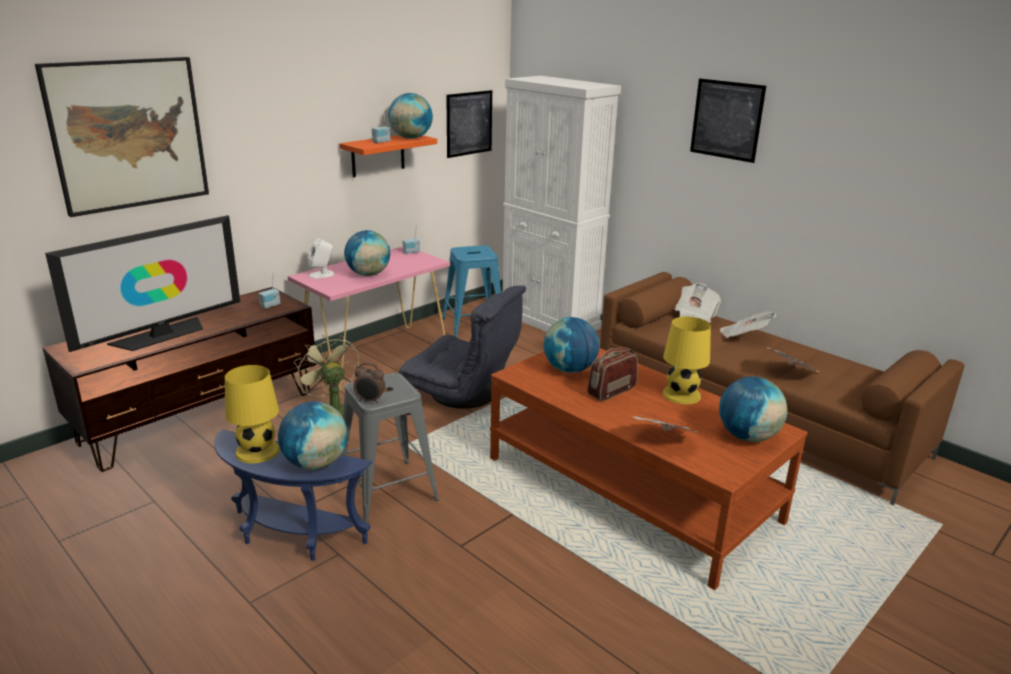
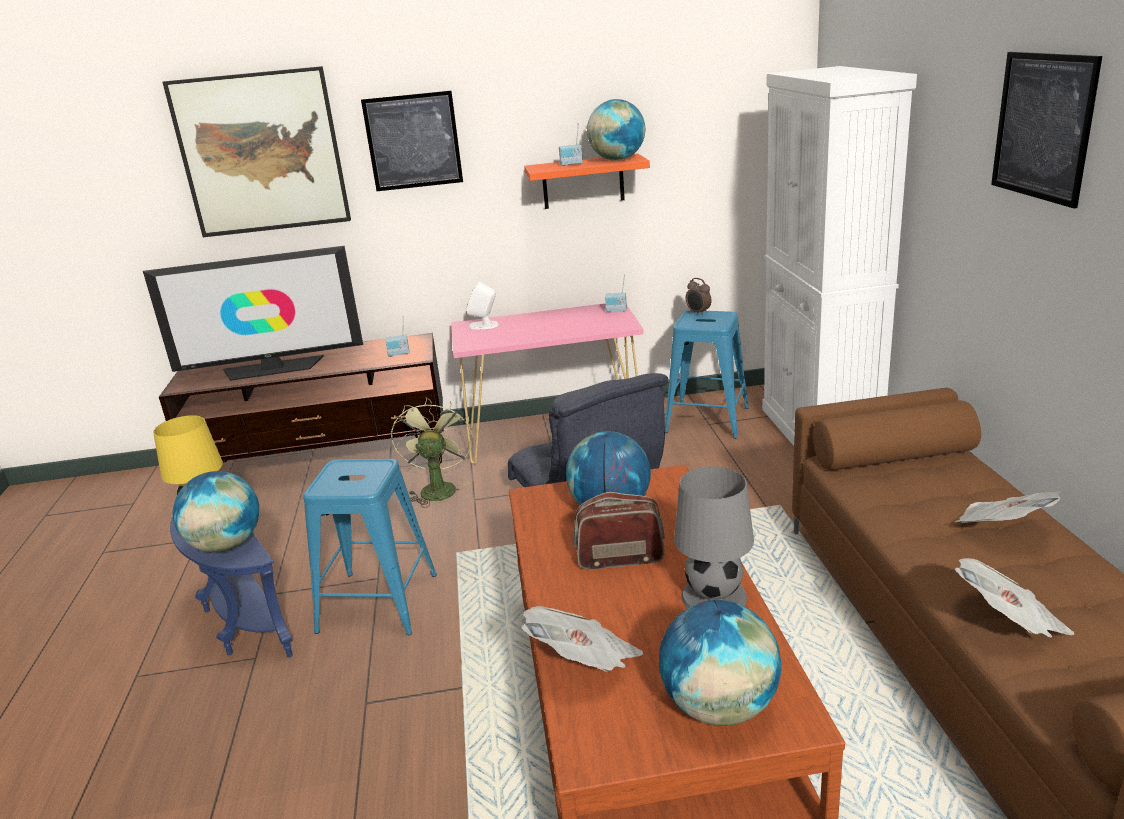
camera: 40 degrees right, 0 degrees up
(368, 274) = (529, 332): globe -> none
(370, 401) = (320, 487): alarm clock -> alarm clock (698, 313)
(387, 491) = (377, 603): grey stool -> blue stool
(469, 123) = (737, 140): picture -> picture (413, 141)
(682, 394) = (715, 596): yellow table lamp -> grey table lamp
(694, 316) = (951, 472): newspaper -> none

